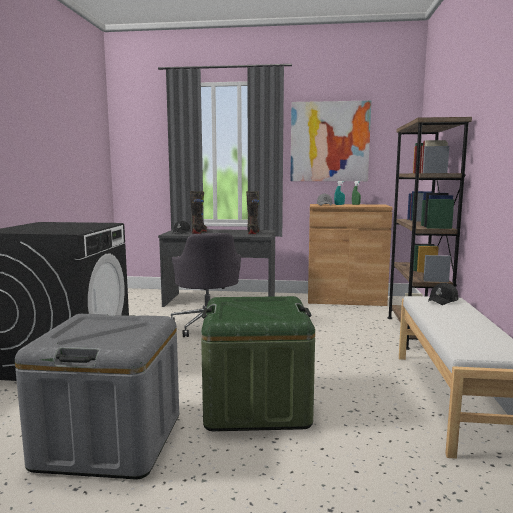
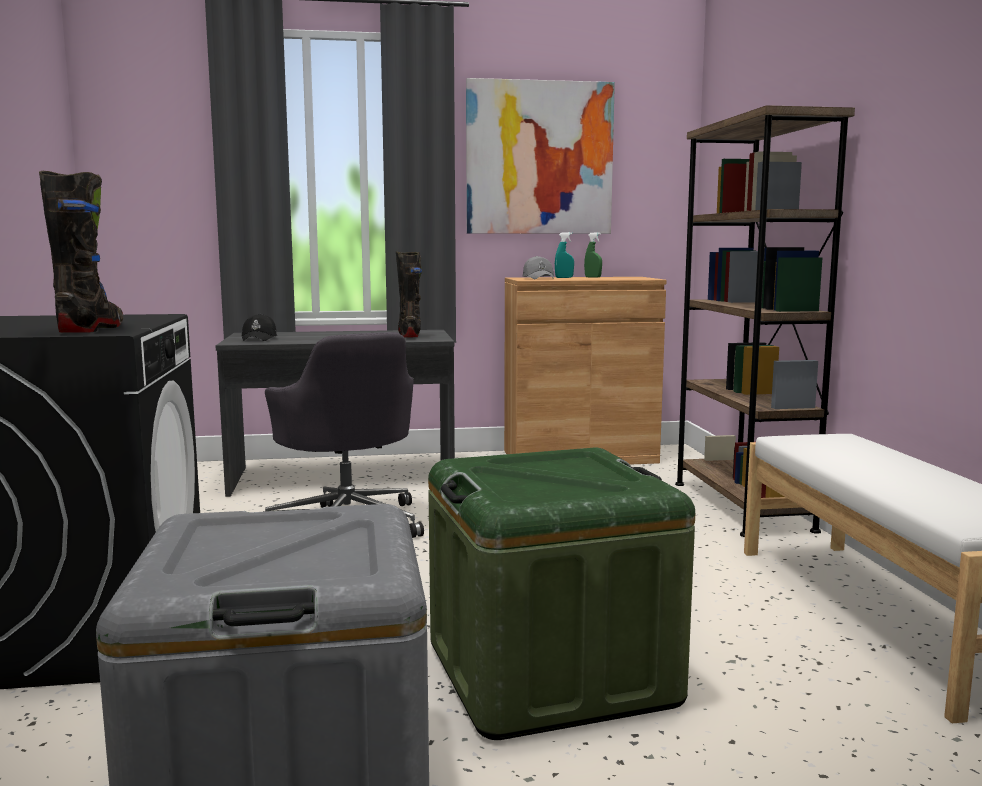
camera: 15 degrees left, 0 degrees up
(199, 232) = (298, 337): black boot -> black boot (92, 329)
(443, 300) = (830, 440): black cap -> none

